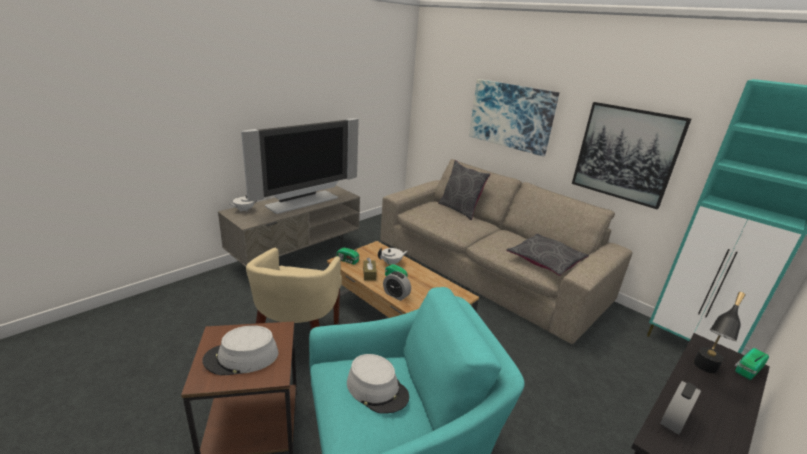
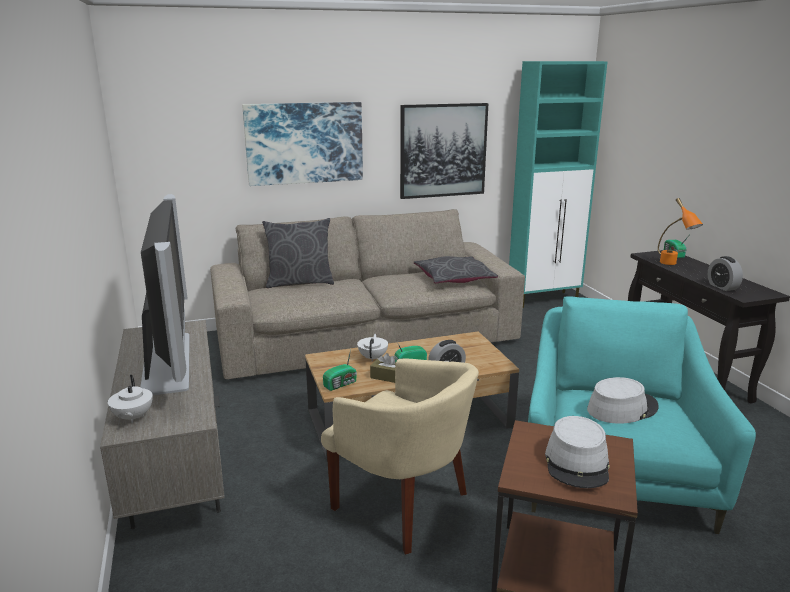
camera: 60 degrees left, 5 degrees down
(703, 370) = (673, 264): black table lamp -> orange table lamp

